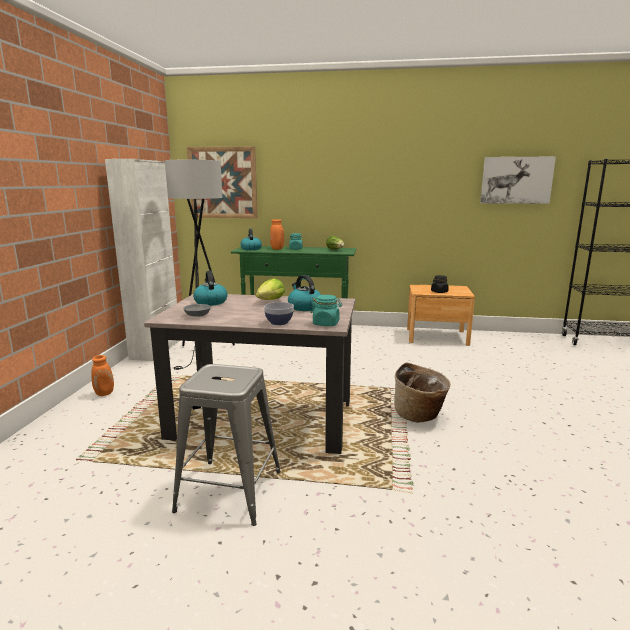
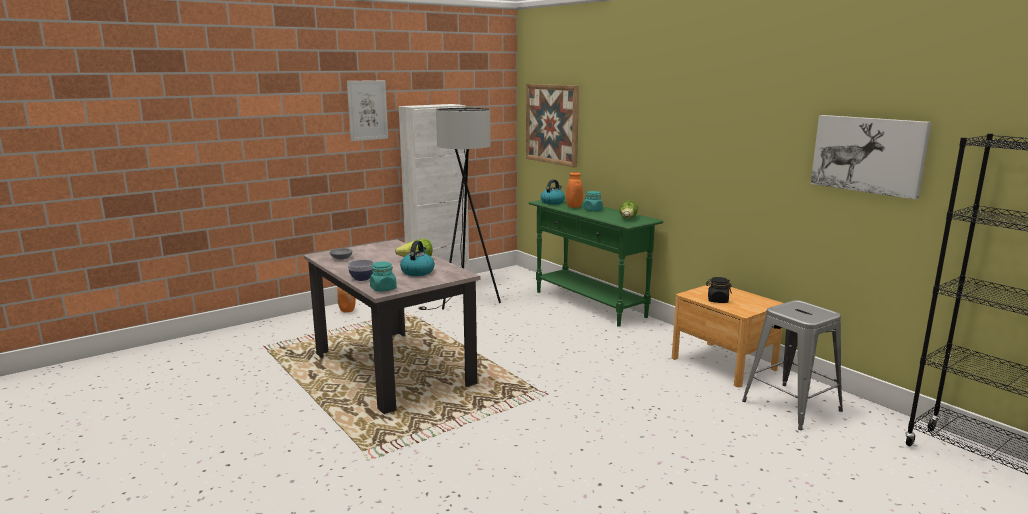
camera: 45 degrees right, 0 degrees up
(78, 161) = (367, 110): none -> picture
(210, 302) = (379, 250): kettle -> none
(230, 491) = (288, 401): grey stool -> grey stool (792, 406)
(419, 415) = (505, 420): basket -> none

